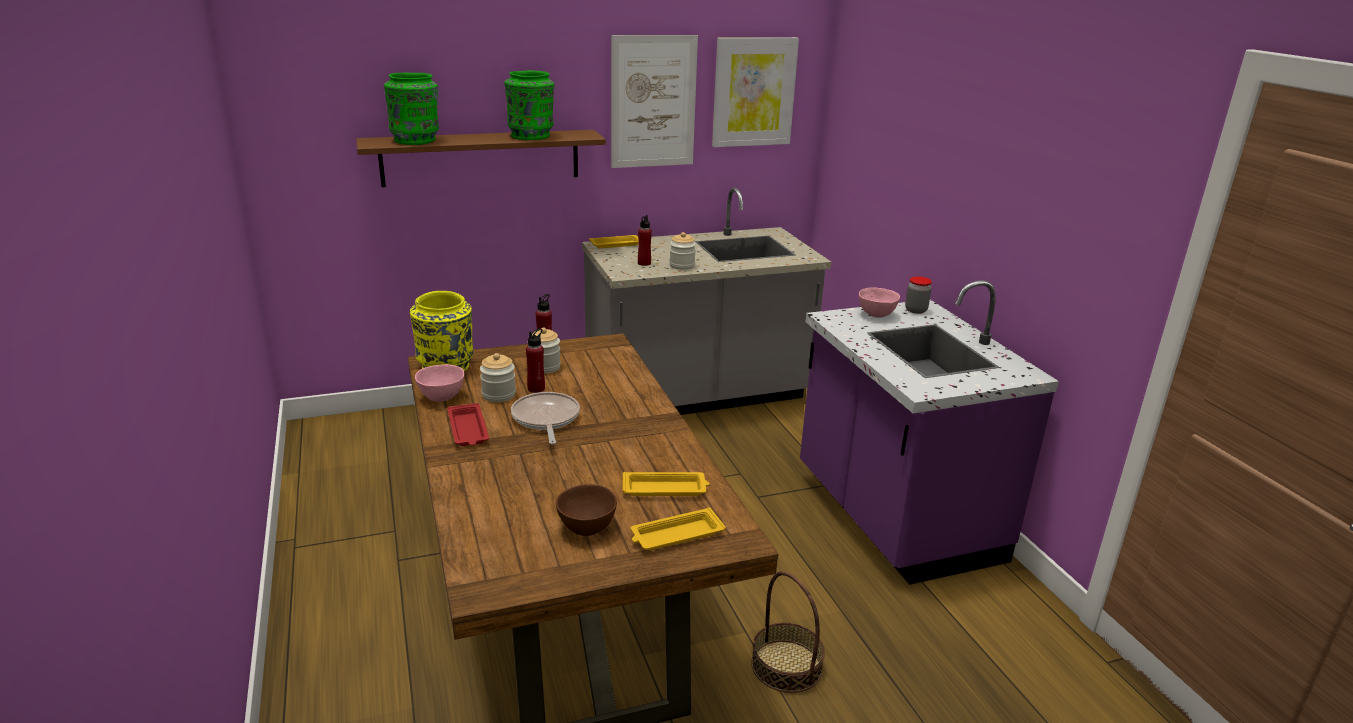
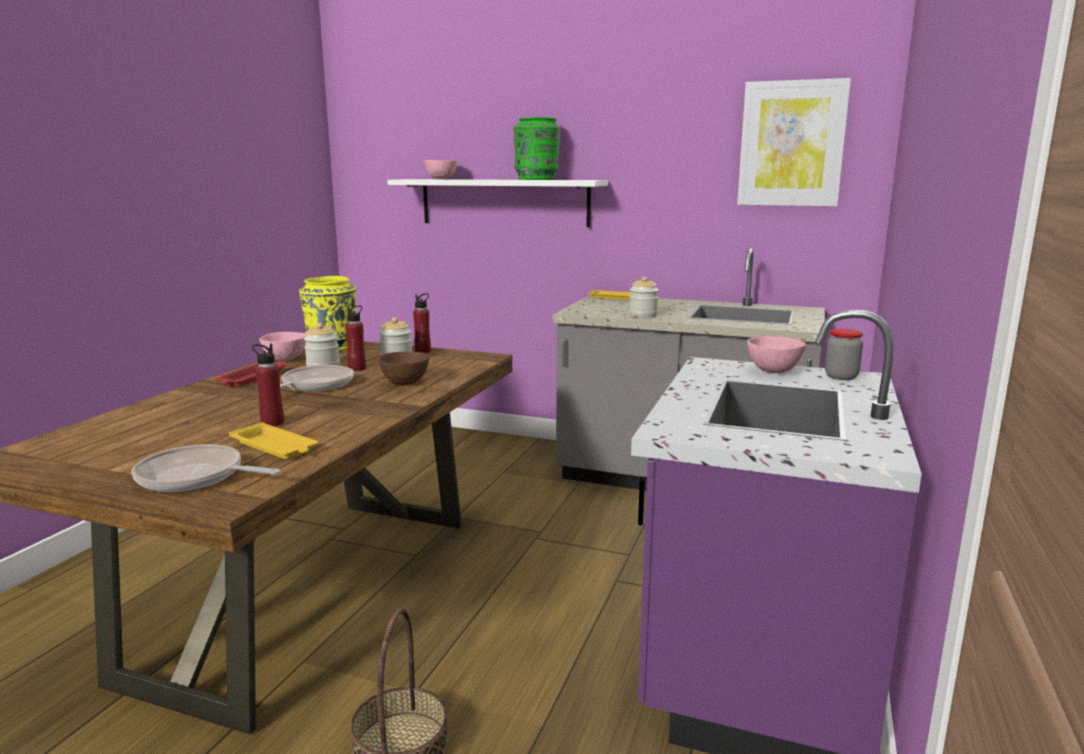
camera: 40 degrees right, 10 degrees down
(416, 140) = (441, 179): green vase -> pink bowl
(481, 157) = (504, 202): brown shelf -> white shelf
(587, 527) = (157, 450): brown bowl -> brown bowl (406, 383)
(644, 263) = (610, 309): red bottle -> red bottle (272, 423)
(653, 102) = (671, 153): picture -> none
(676, 535) = (195, 477): yellow tray -> frying pan

